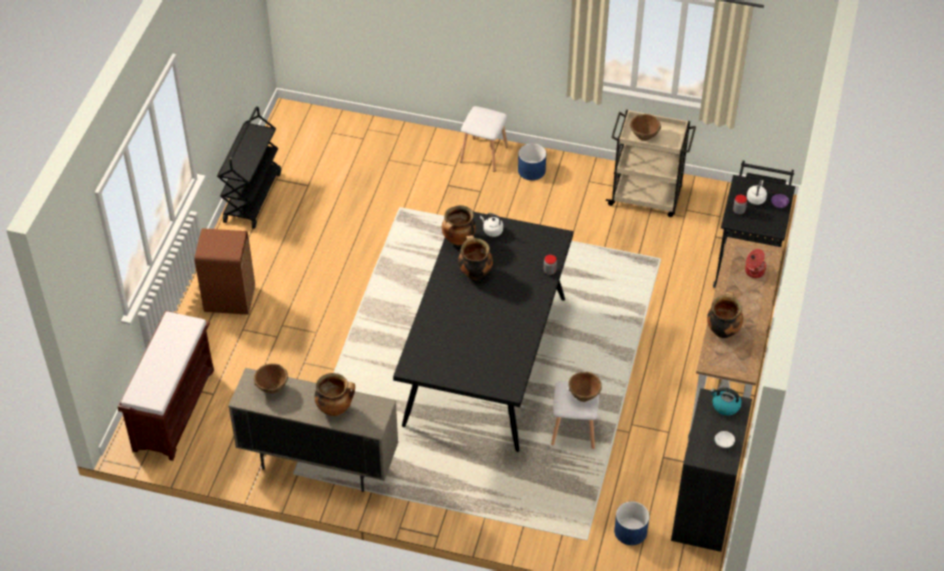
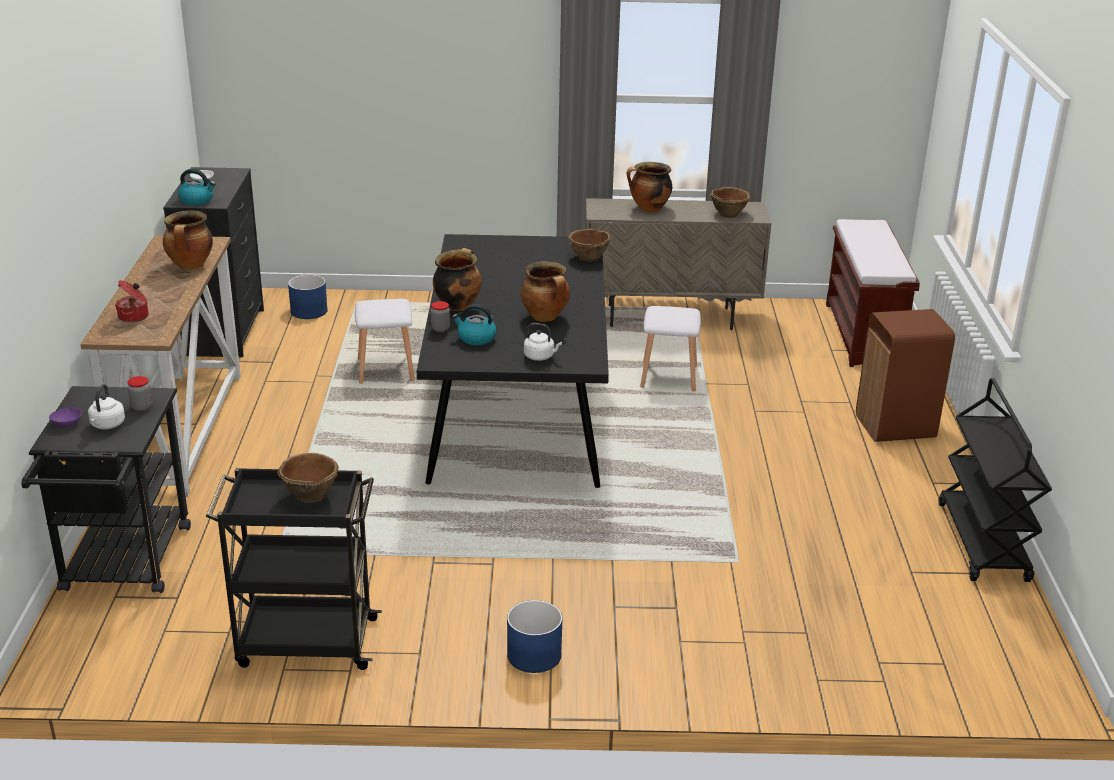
camera: 165 degrees right, 20 degrees down
(458, 240) = (585, 343): cooking pot -> cooking pot (457, 305)
(483, 153) = (637, 671): white stool -> white stool (669, 377)
(528, 256) = (476, 338): none -> kettle
(584, 395) = (373, 308): brown bowl -> brown bowl (588, 258)
(646, 197) = (304, 642): beige cart -> black cart

